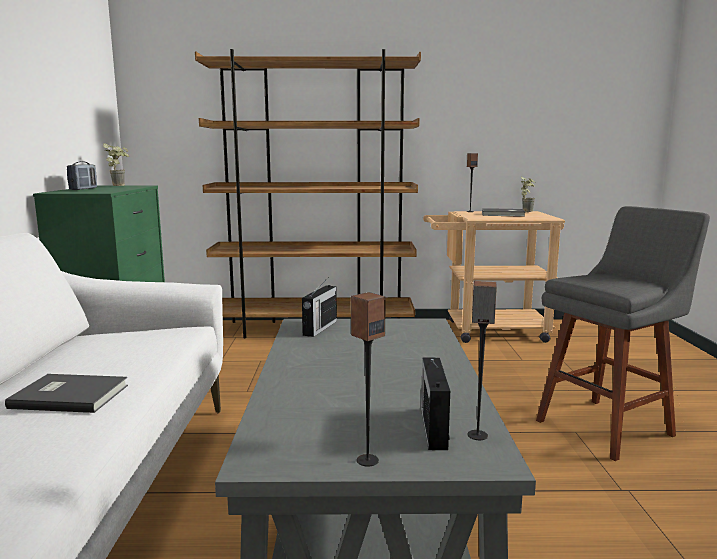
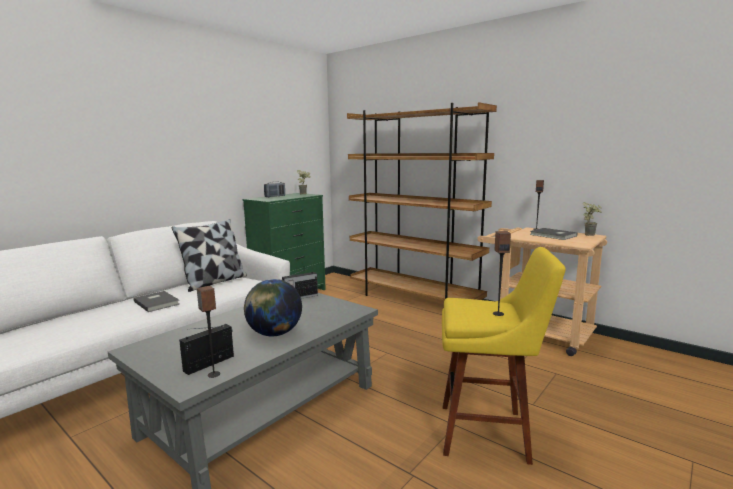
camera: 40 degrees right, 0 degrees up
(97, 345) = (214, 282): none -> pillow
(367, 460) = (156, 365): speaker -> speaker (498, 313)
(410, 371) = (274, 333): none -> globe
(608, 426) = (489, 433): grey stool -> yellow stool

